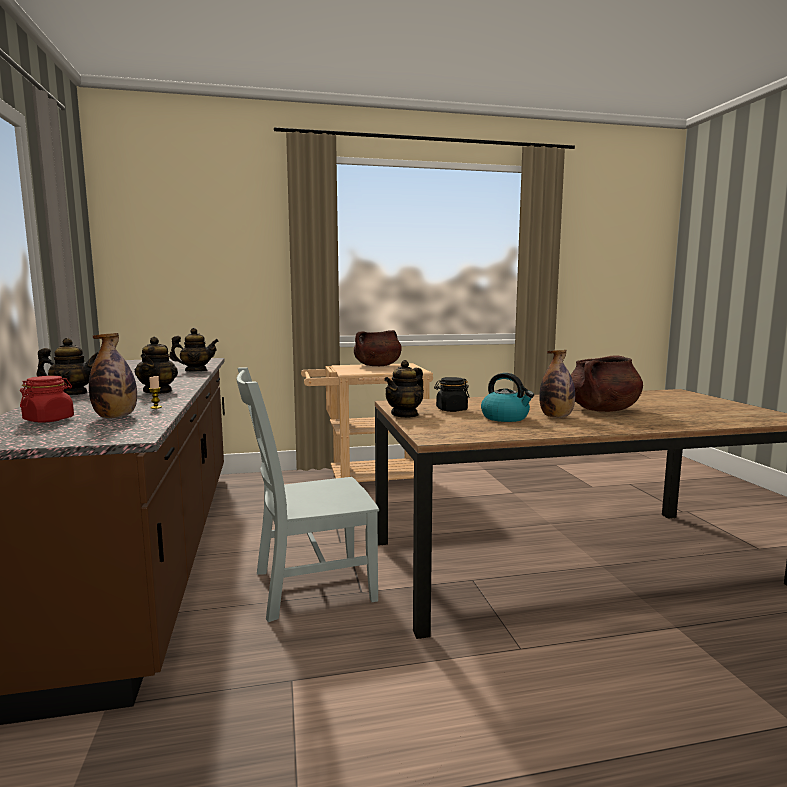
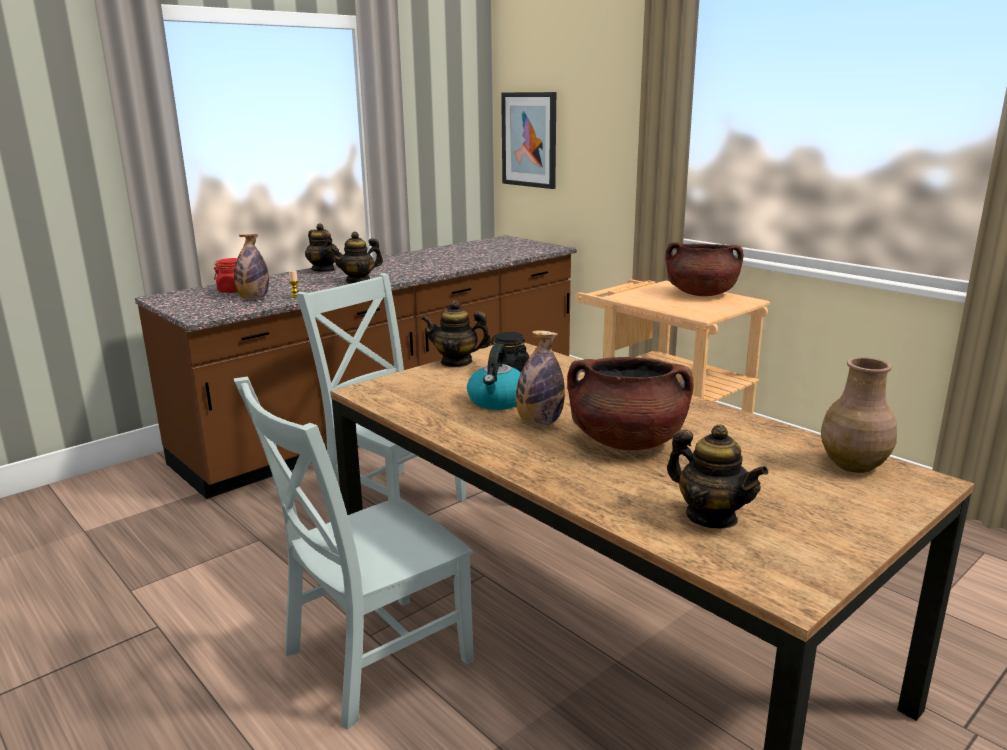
camera: 60 degrees right, 10 degrees up
(149, 269) = (529, 139): none -> picture
(196, 371) = (474, 263): teapot -> teapot (711, 517)
(556, 656) = (370, 660): none -> grey chair
(655, 394) = (853, 465): none -> brown vase

